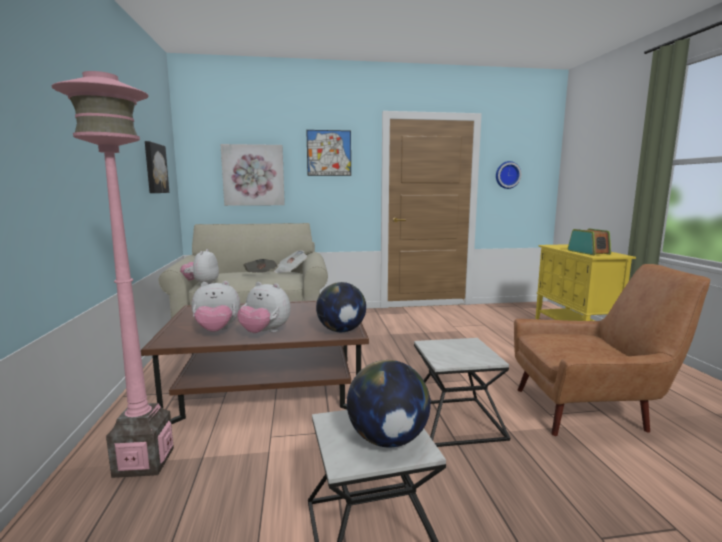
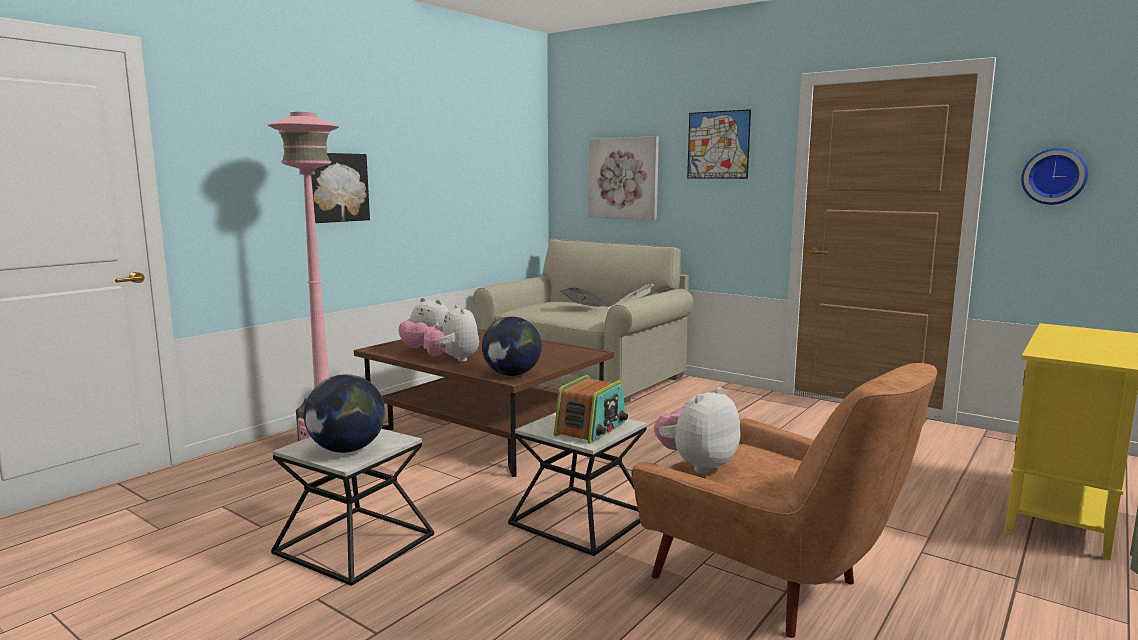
camera: 45 degrees right, 0 degrees up
(155, 168) = (493, 173): picture -> picture (336, 187)
(202, 284) = (515, 309): plush toy -> plush toy (697, 465)
(588, 252) = (1072, 347): radio -> radio (591, 429)

